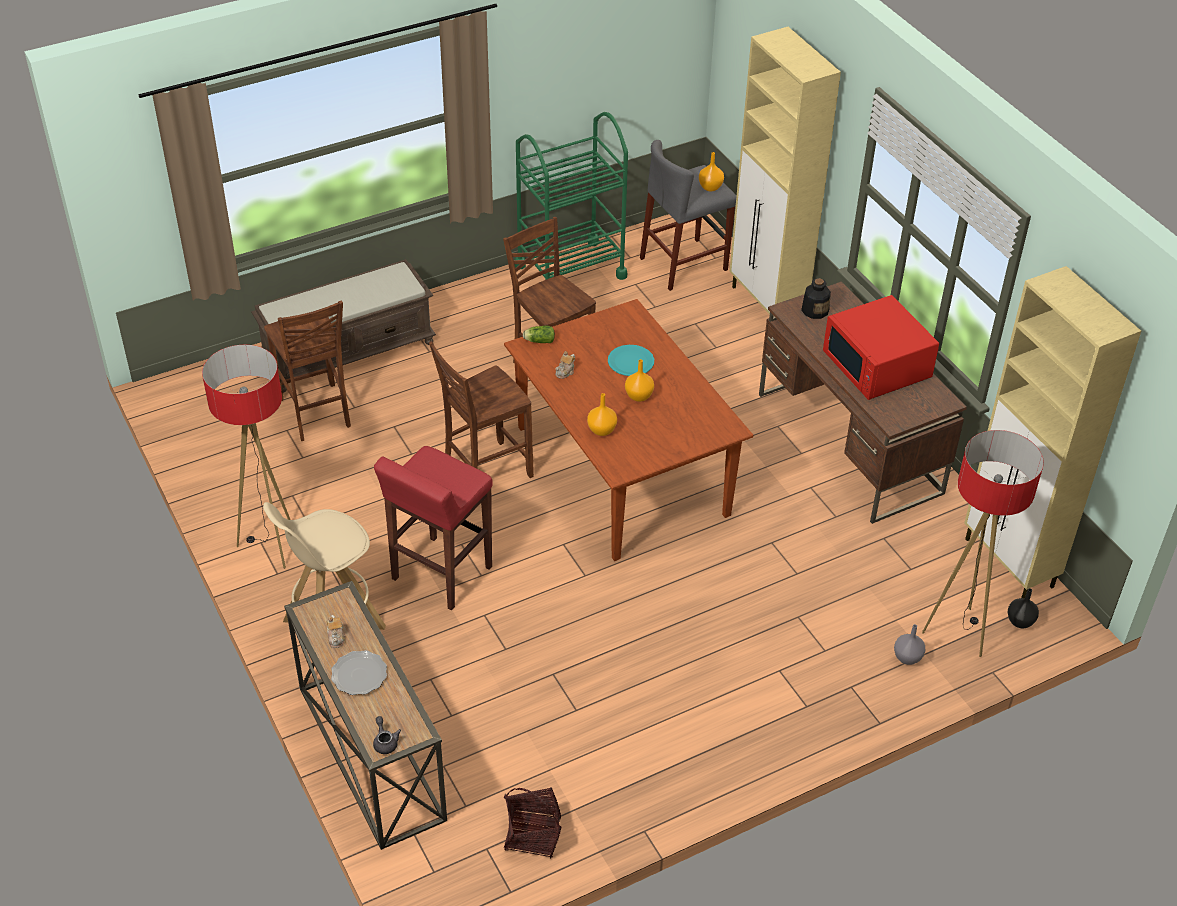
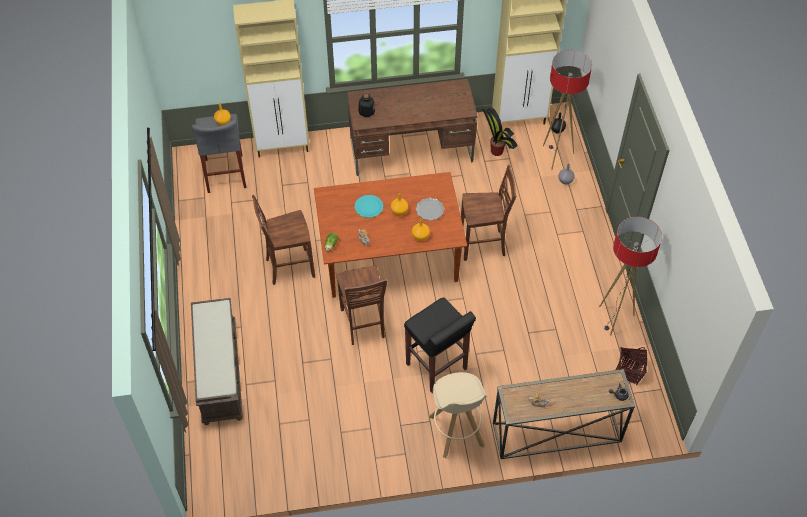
camera: 70 degrees left, 10 degrees up
(270, 546) = (380, 453): floor lamp -> floor lamp (614, 319)
(315, 414) = (271, 404): brown chair -> brown chair (483, 245)
(359, 675) = (569, 397): plate -> plate (430, 210)
(440, 574) = (437, 367): red stool -> black stool
(570, 271) = (201, 231): green cart -> none
(877, 366) = (422, 101): red microwave -> none
(917, 548) = (496, 150): none -> potted plant

